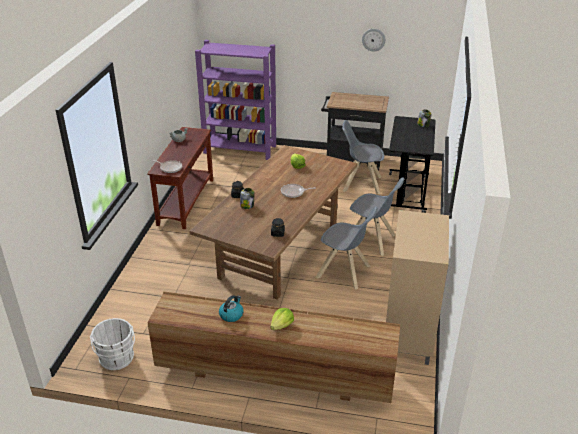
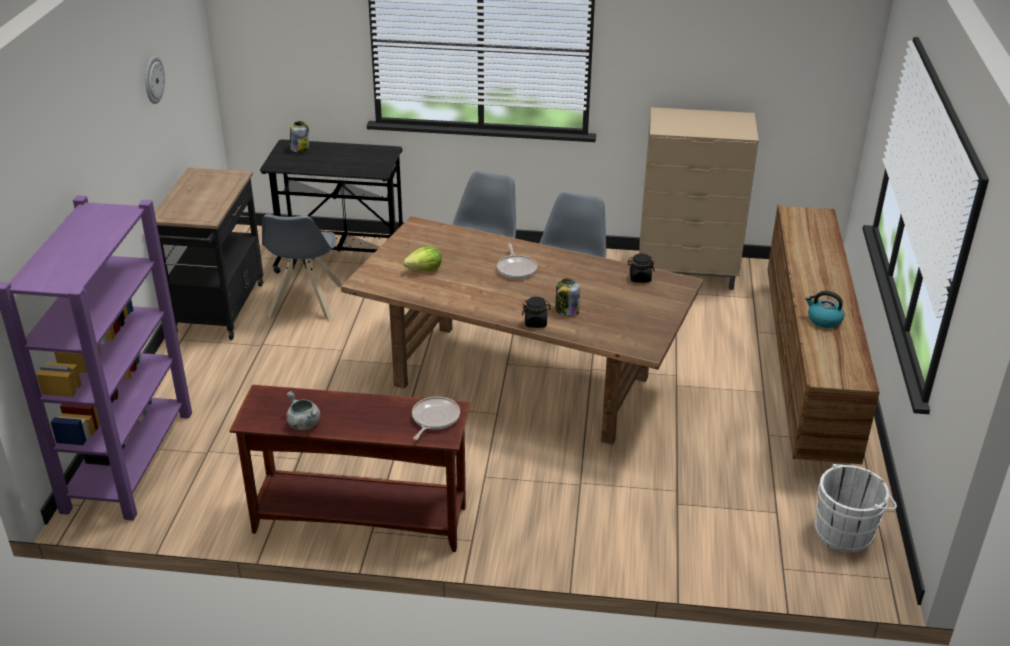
camera: 95 degrees left, 0 degrees up
(282, 325) = (822, 280): lettuce -> none

